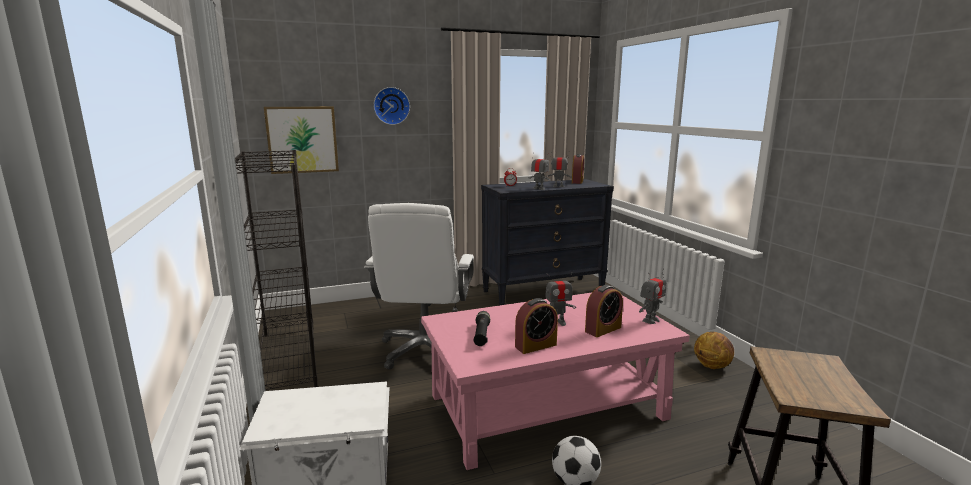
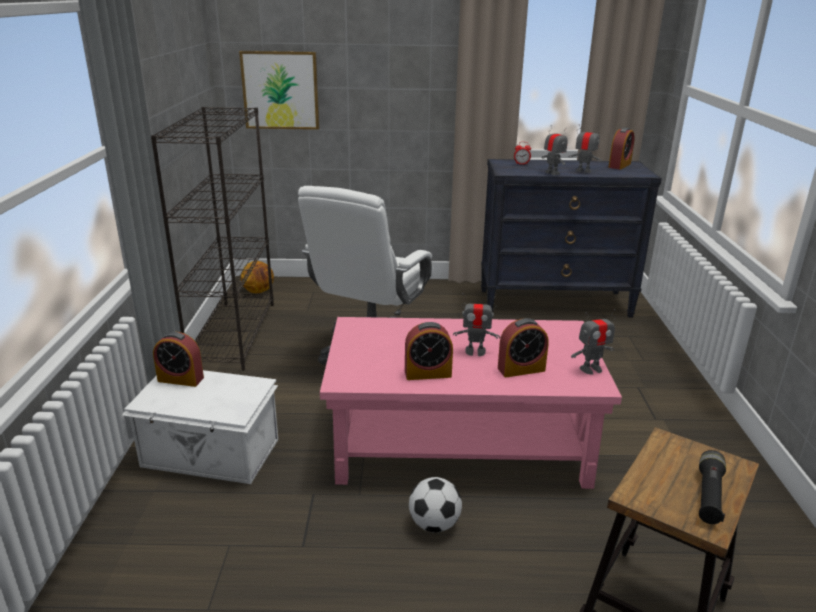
camera: 20 degrees right, 10 degrees up
(289, 400) = (180, 379): none -> alarm clock
(391, 106) = (384, 52): wall clock -> none
(481, 335) = (381, 349): black flashlight -> black flashlight (709, 495)
(712, 366) = (703, 439): basketball -> basketball (259, 291)

